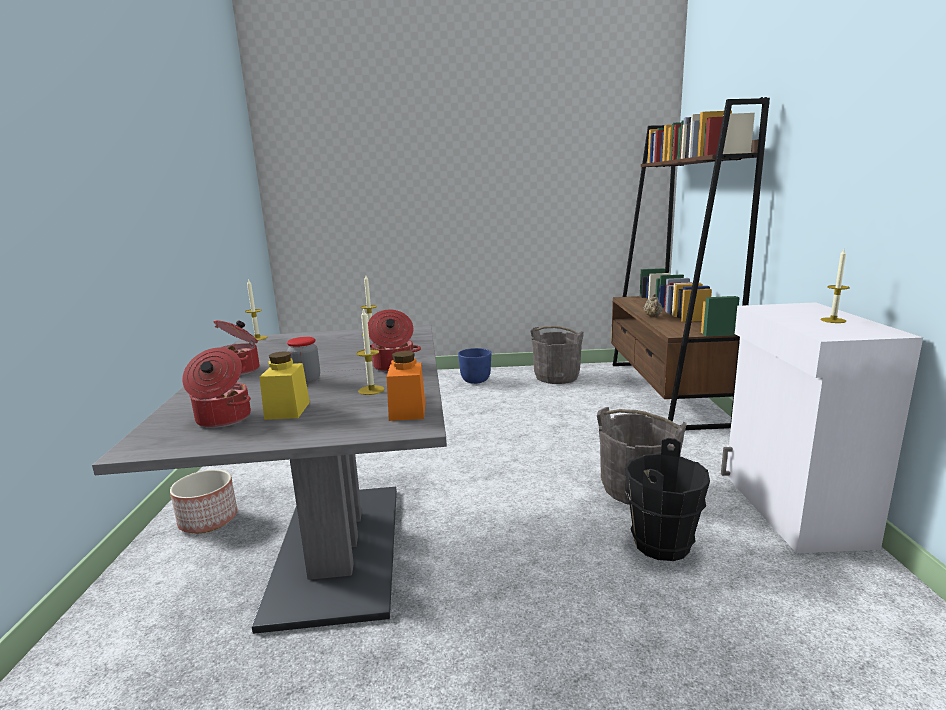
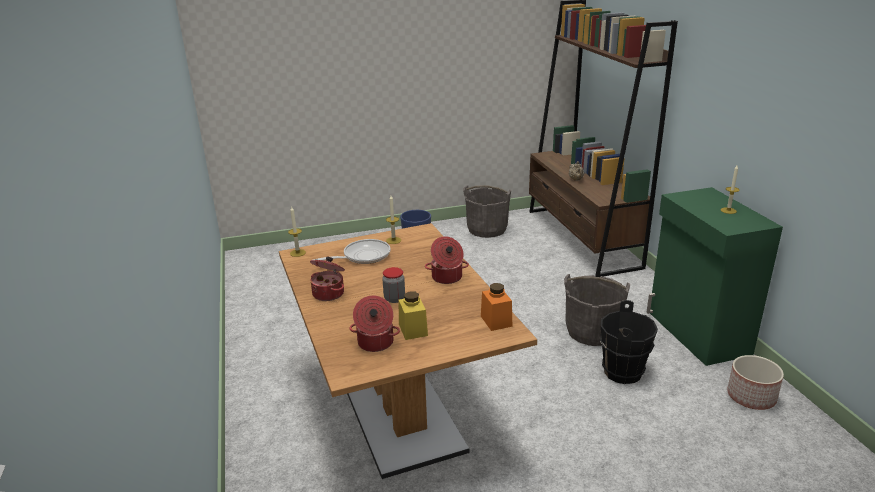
camera: 15 degrees left, 10 degrees up
(209, 520) = (276, 405): planter -> planter (751, 397)
(320, 344) = (362, 256): none -> frying pan
(337, 549) = (399, 412): grey dining table -> brown dining table
(371, 390) = (453, 304): candle -> none
(792, 508) = (697, 333): white cabinet -> green cabinet

